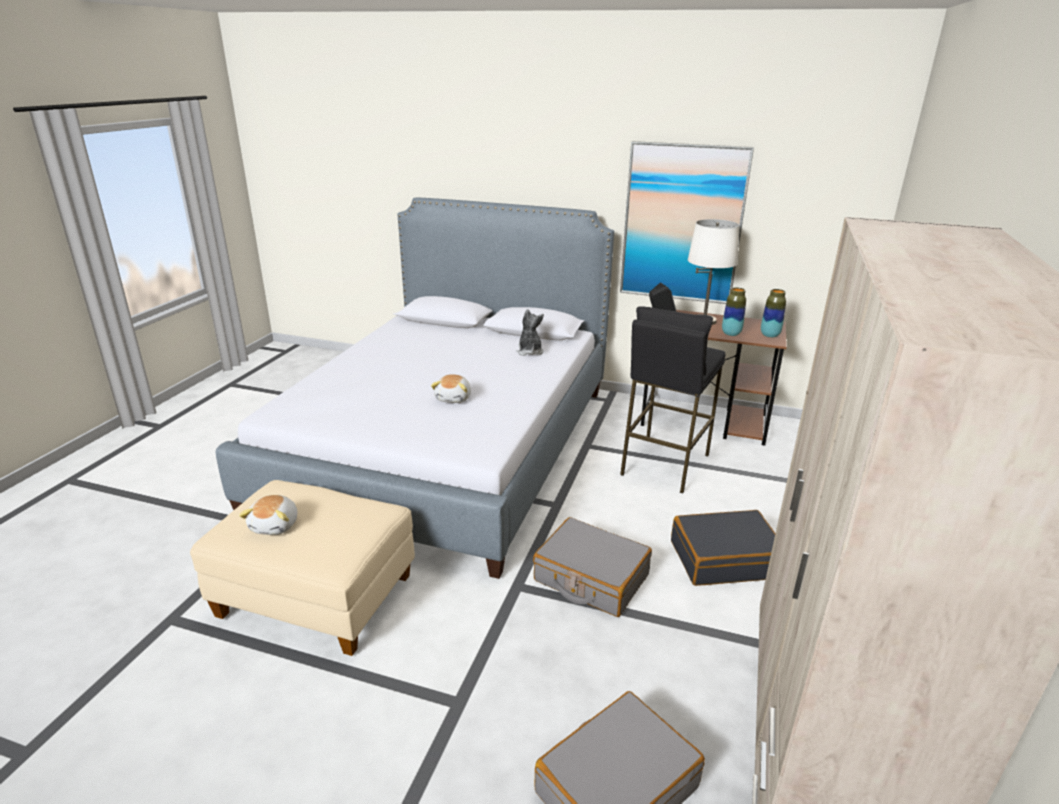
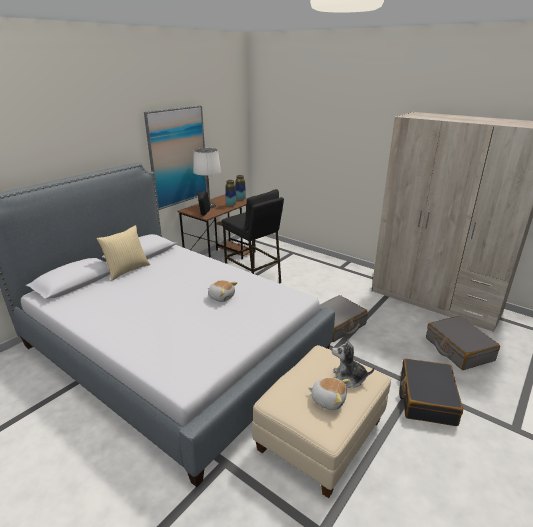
camera: 70 degrees left, 0 degrees up
(487, 333) = (127, 270): none -> pillow
(529, 351) = (174, 261): plush toy -> plush toy (348, 378)
(724, 559) = (334, 287): black suitcase -> black suitcase (426, 398)

